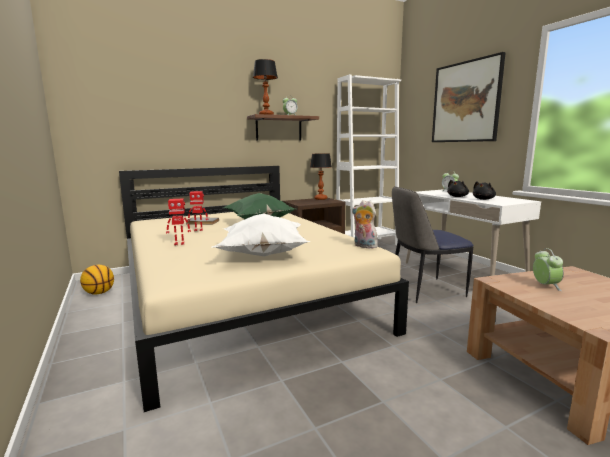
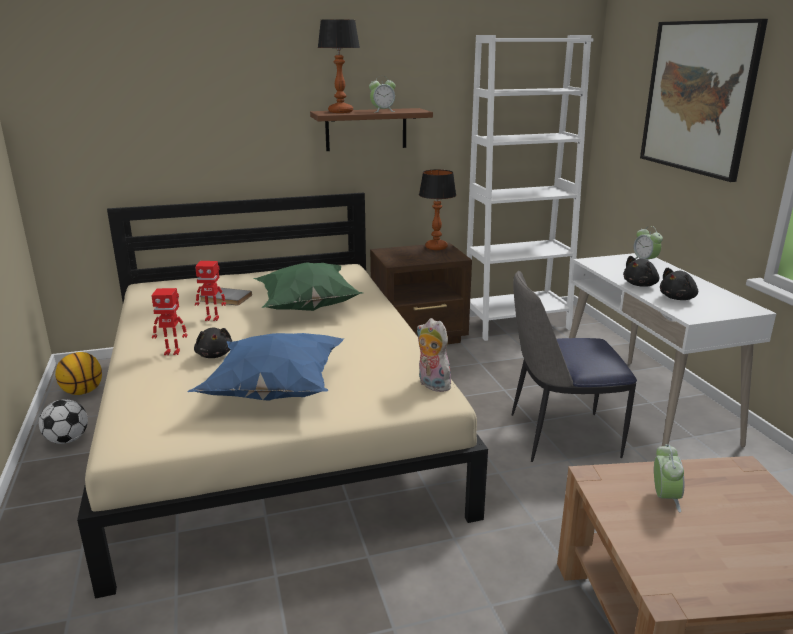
camera: 10 degrees right, 10 degrees up
(94, 319) = (67, 440): none -> football
(210, 243) = (214, 355): none -> black plush toy
(262, 255) = (274, 392): white pillow -> blue pillow

